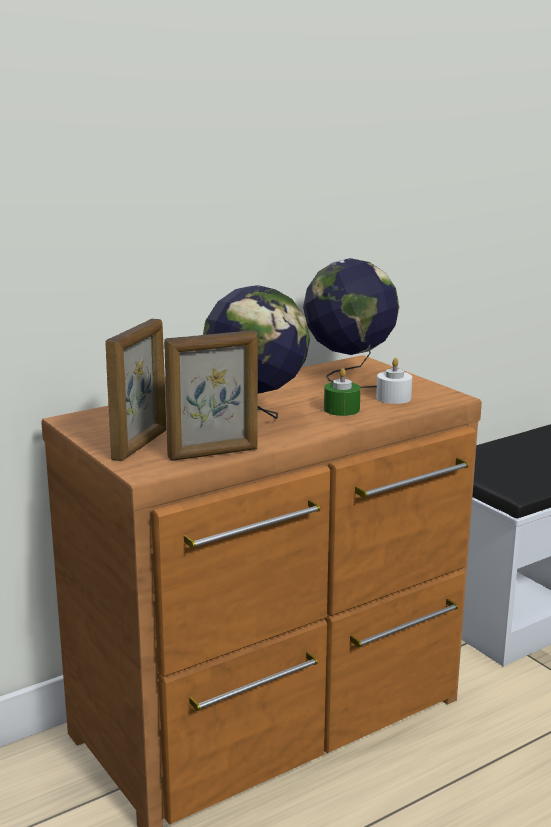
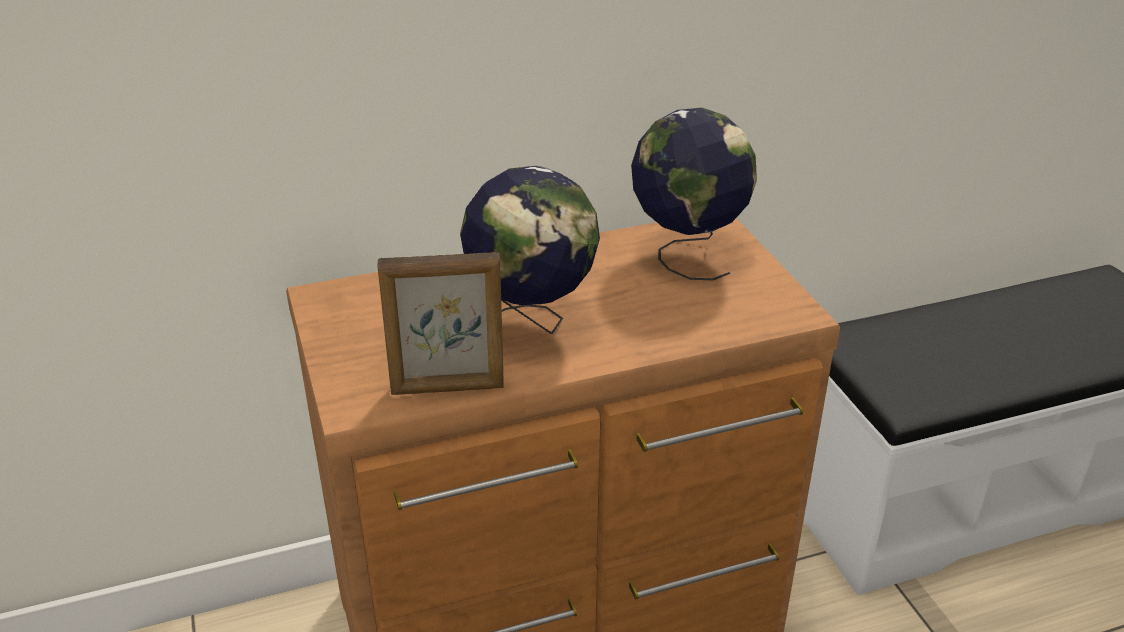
camera: 15 degrees right, 15 degrees up
(140, 445) = (371, 357): picture frame -> none
(341, 409) = (646, 321): green candle -> none
(393, 398) = (724, 306): white candle -> none

